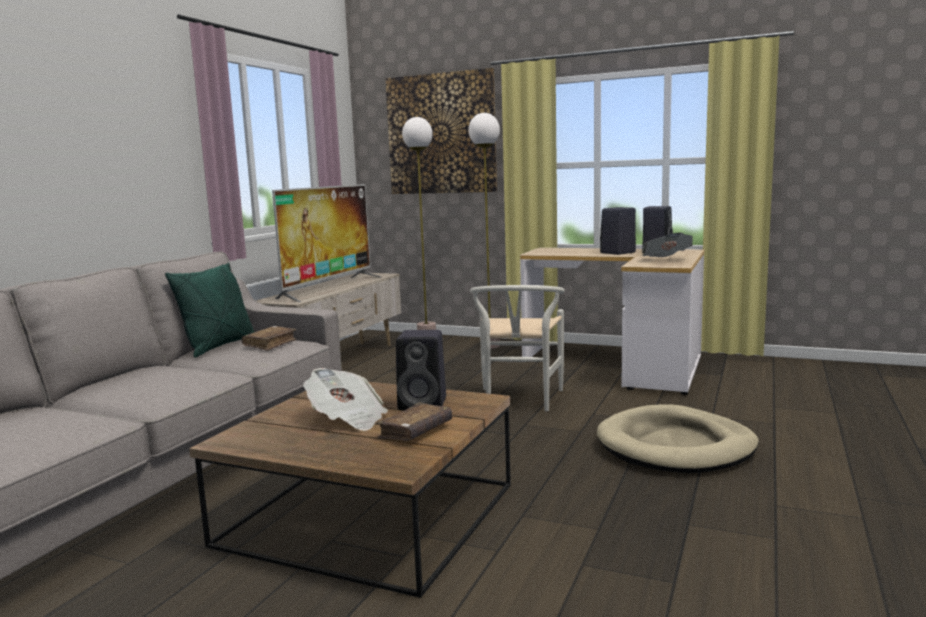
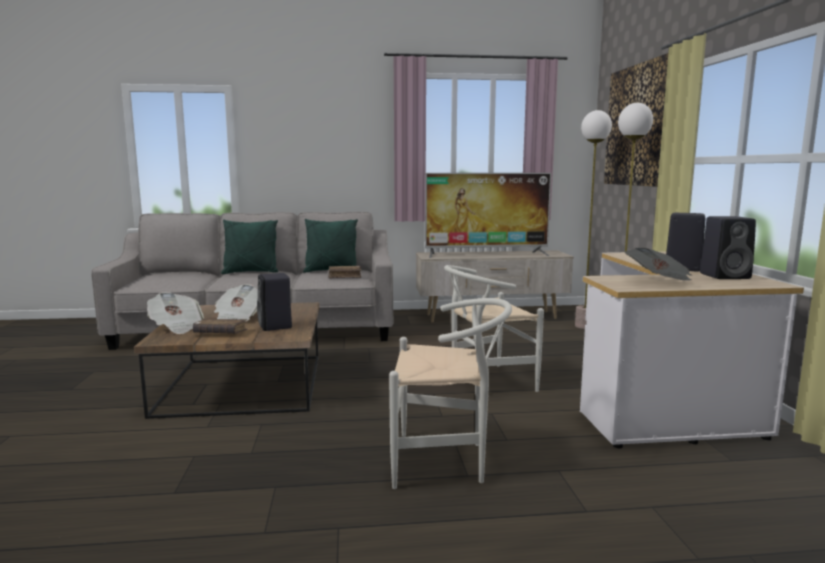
camera: 60 degrees right, 0 degrees up
(116, 381) = (251, 272): none -> green pillow
(338, 455) = (177, 327): none -> newspaper
(676, 446) = (447, 461): beige dog bed -> white chair

